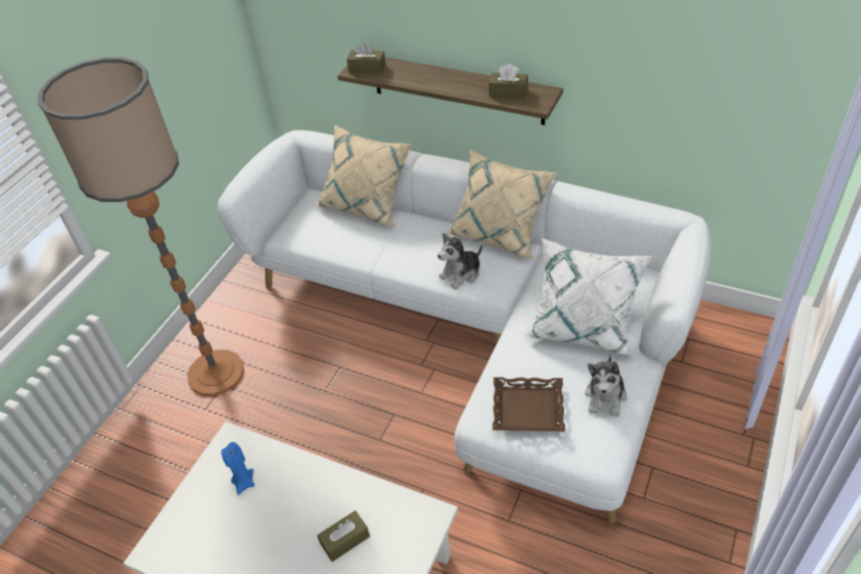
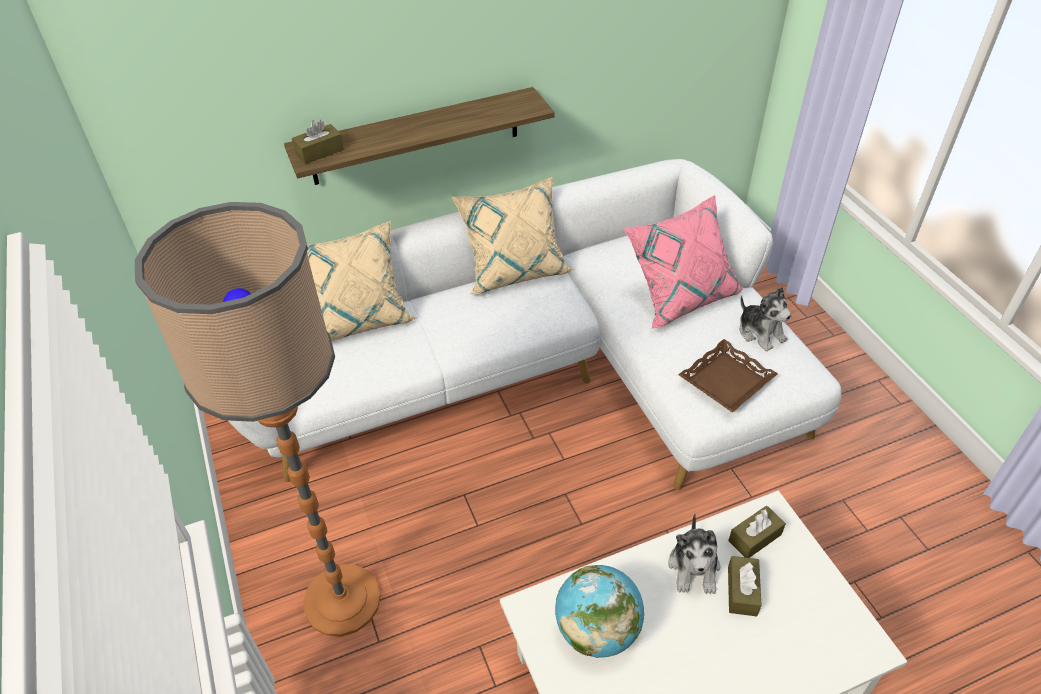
camera: 50 degrees left, 0 degrees up
(244, 483) = (597, 630): blue candle -> globe
(461, 274) = (529, 320): plush toy -> plush toy (694, 567)
(508, 92) = (493, 110): brown tissue box -> brown tissue box (754, 537)
(584, 327) = (680, 295): white pillow -> pink pillow

